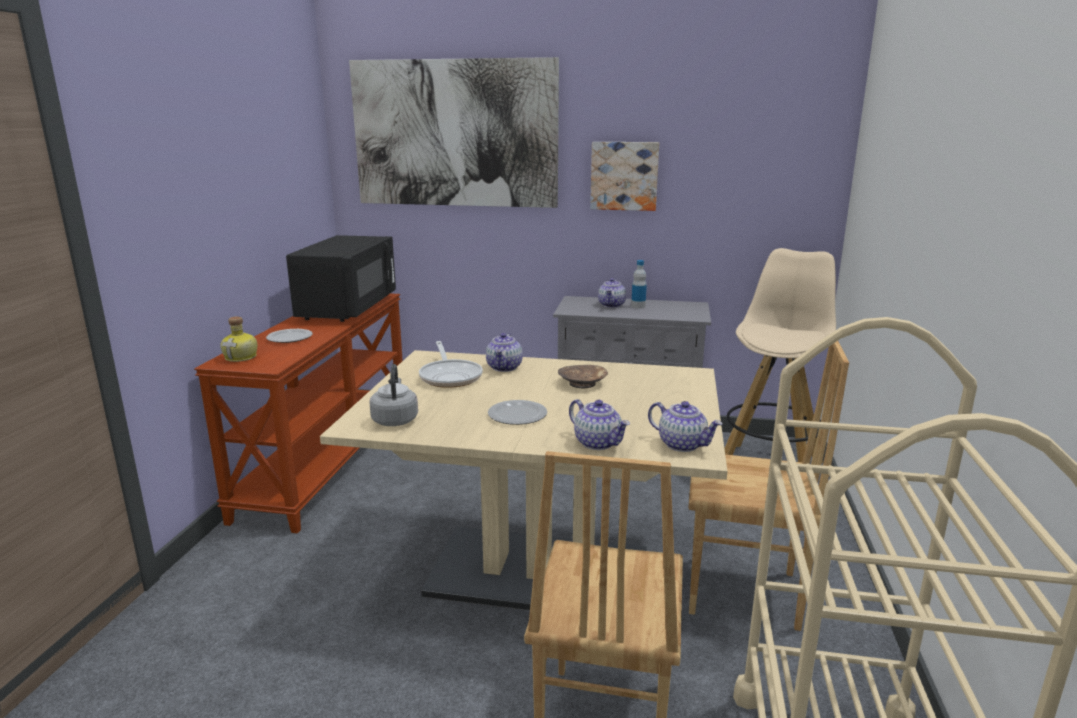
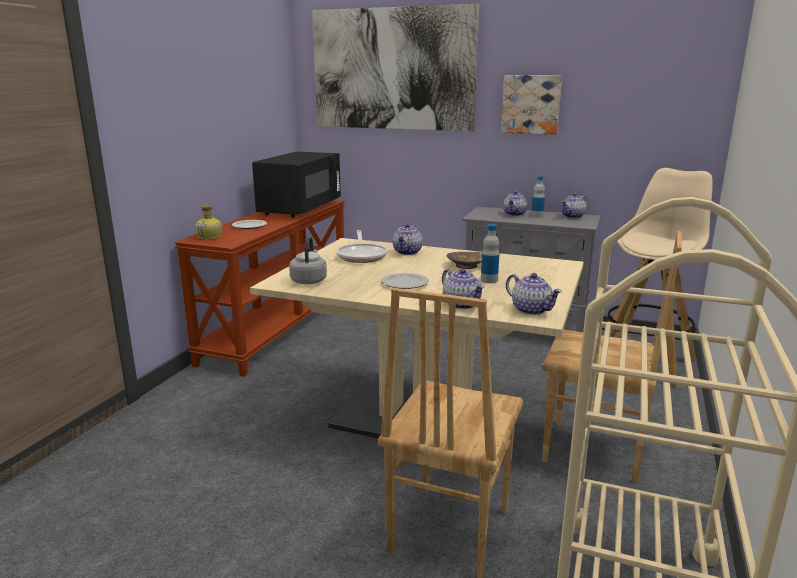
camera: 10 degrees right, 0 degrees up
(617, 403) = (489, 280): none -> bottle
(678, 305) = (573, 216): none -> teapot

